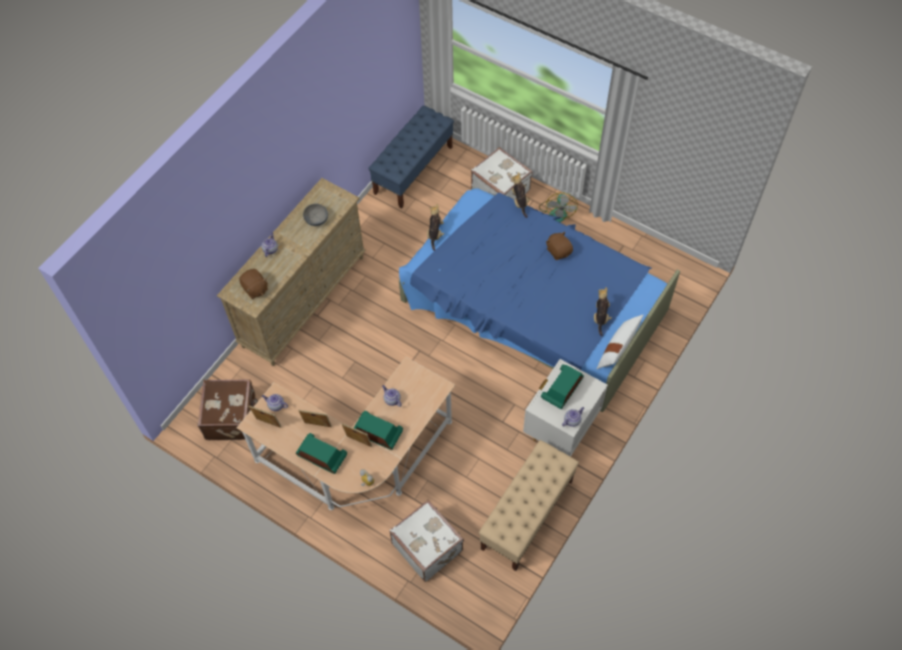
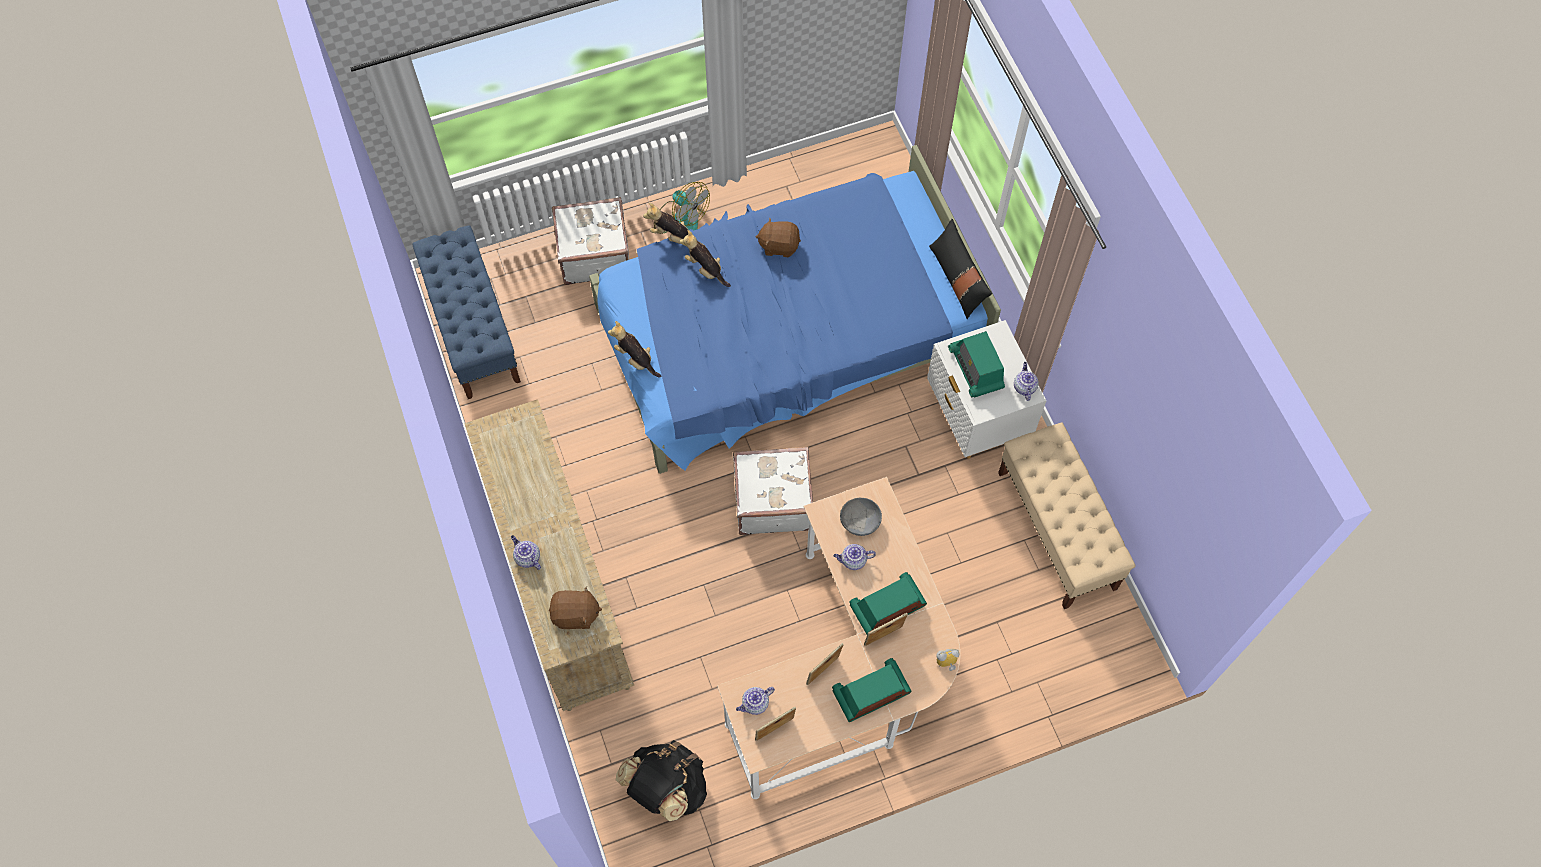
camera: 55 degrees left, 5 degrees up
(232, 417) = (666, 788): brown suitcase -> black backpack
(316, 219) = (528, 472): grey bowl -> grey bowl (860, 522)
(428, 546) = (1020, 665): white suitcase -> white suitcase (772, 500)
(600, 317) = (904, 266): plush toy -> plush toy (705, 269)
(618, 348) = (957, 279): white pillow -> black pillow

